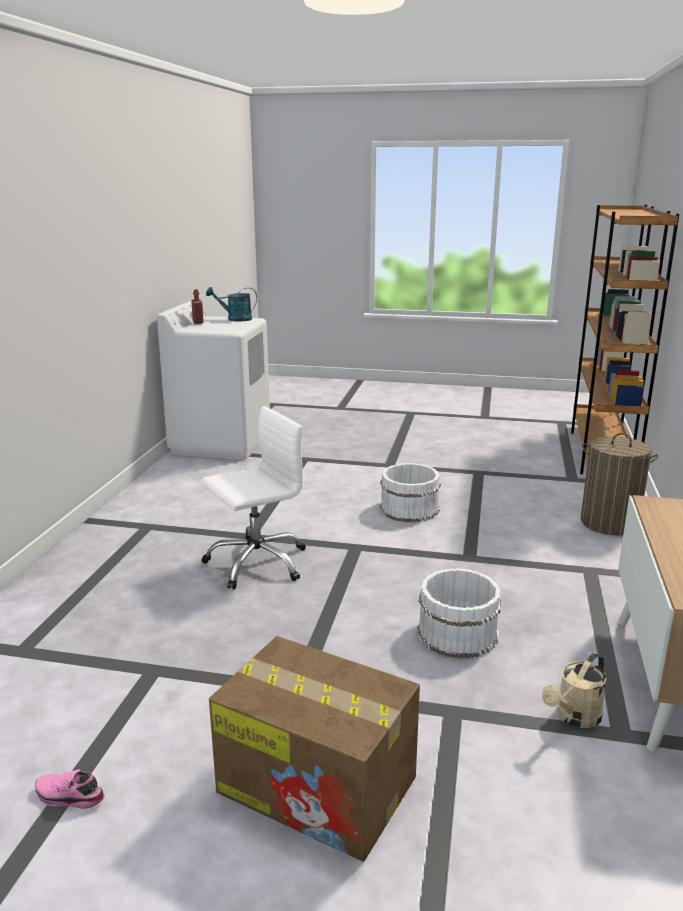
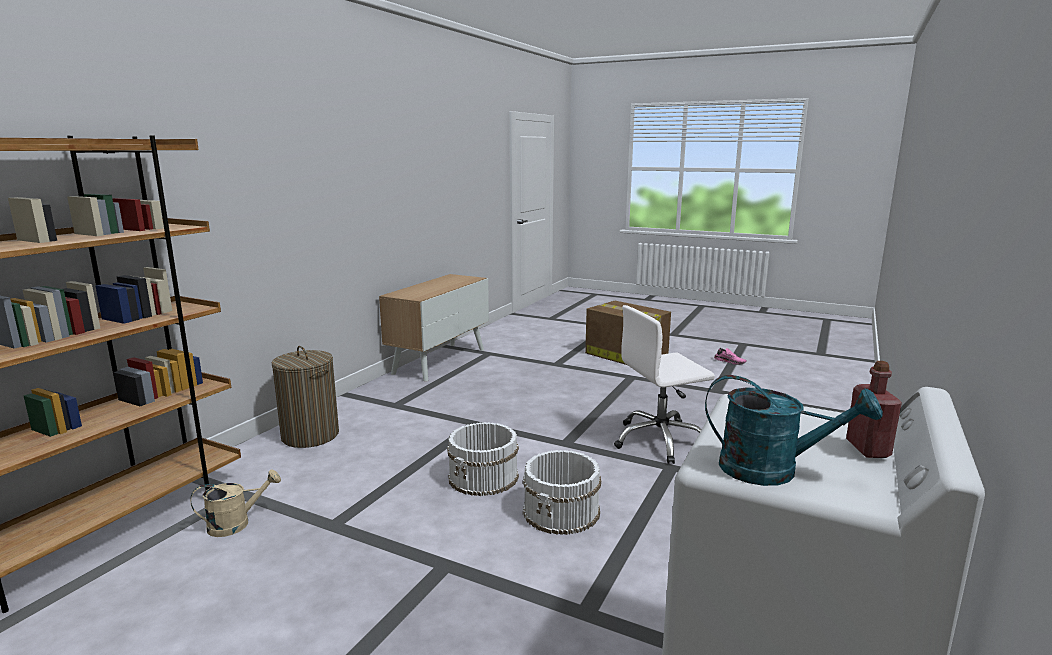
camera: 165 degrees left, 5 degrees down
(456, 633) = (528, 386): white bucket -> white bucket (562, 512)
(574, 717) = (502, 358): beige watering can -> beige watering can (236, 524)

